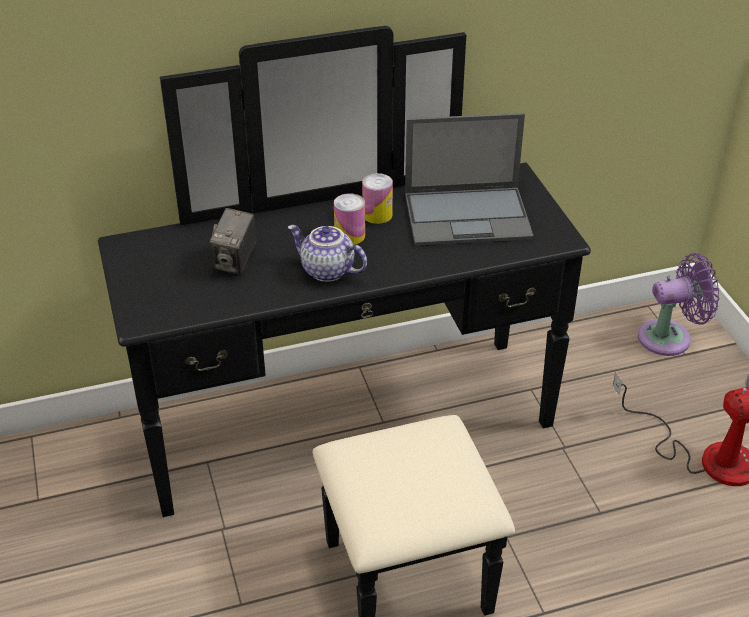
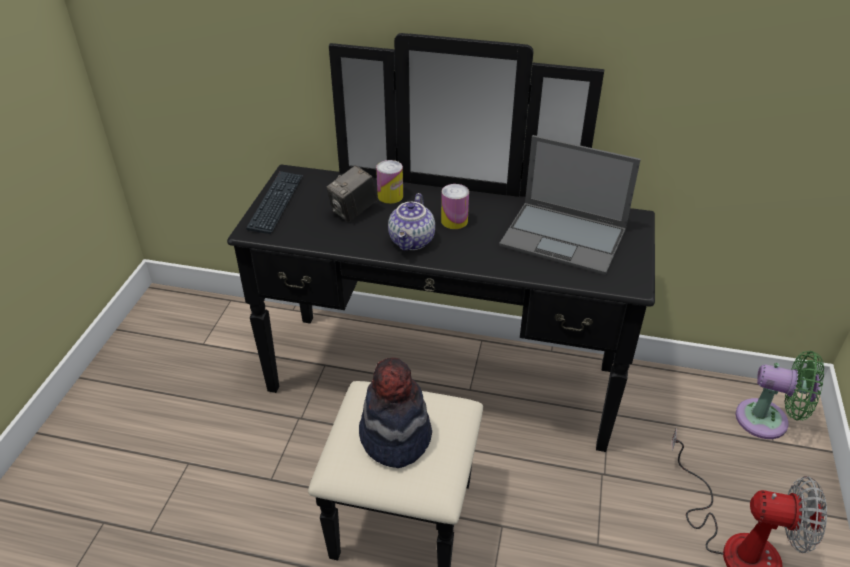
camera: 30 degrees right, 0 degrees up
(139, 281) = (276, 203): none -> keyboard
(326, 271) = (413, 241): teapot -> teapot turned 135 degrees counterclockwise
(377, 215) = (490, 212): can -> can (390, 196)
(408, 478) = (395, 437): none -> hat
(670, 337) = (768, 421): purple fan -> green fan

